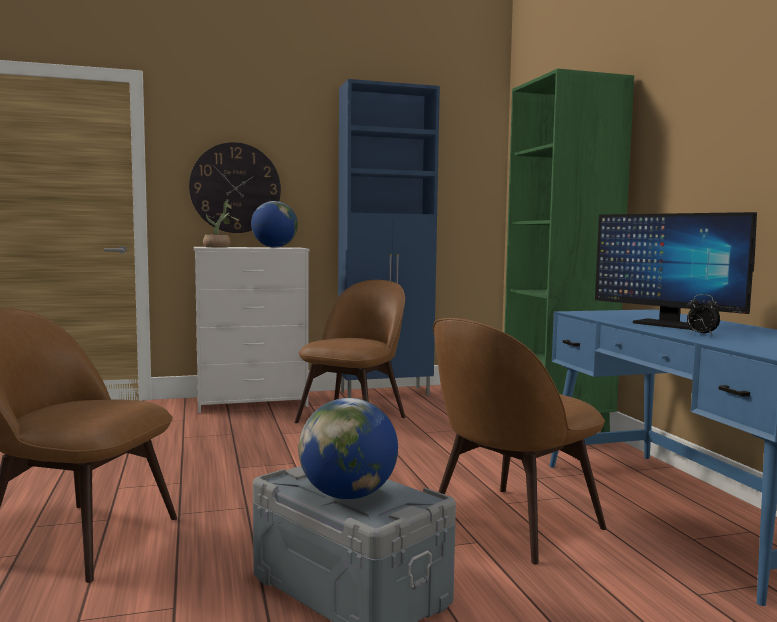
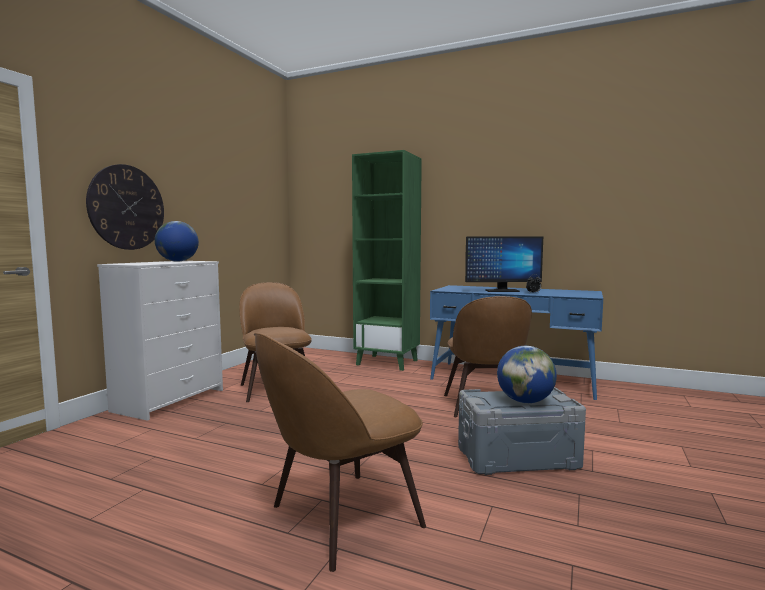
camera: 50 degrees left, 0 degrees up
(220, 247) = (142, 263): potted plant -> none
(386, 394) = (249, 368): blue cabinet -> none

